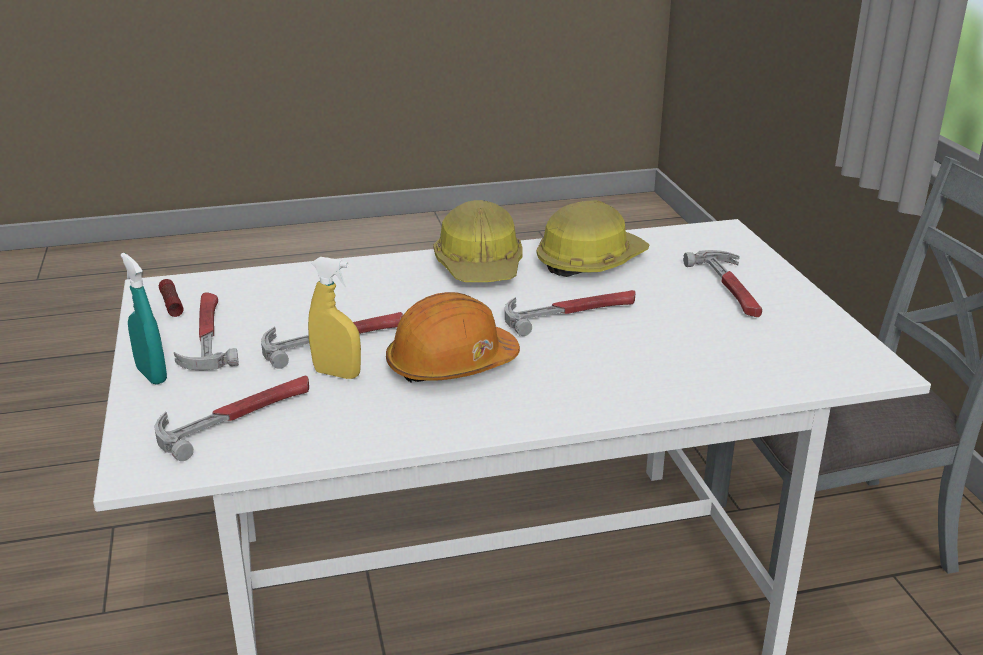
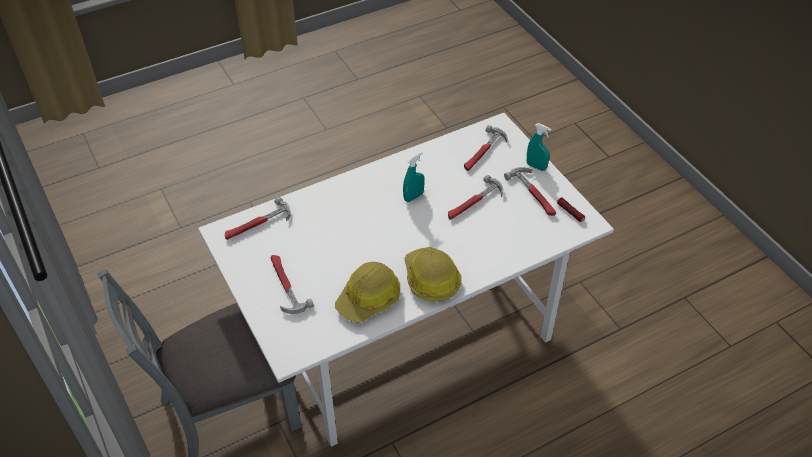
camera: 165 degrees right, 20 degrees up
(337, 374) = (460, 182): yellow spray bottle -> none
(451, 365) = (413, 197): orange hard hat -> turquoise spray bottle
(571, 313) = (369, 245): hammer -> hammer (258, 224)

